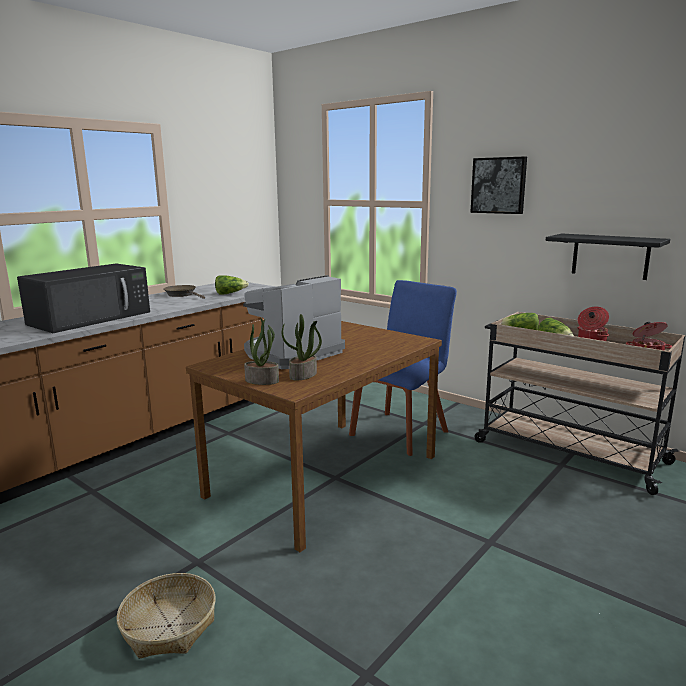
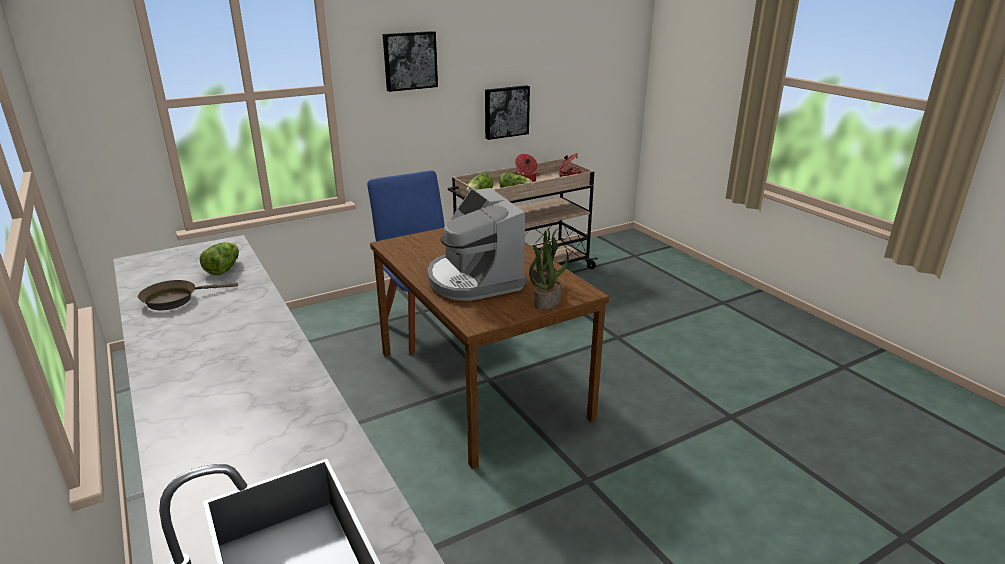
camera: 70 degrees left, 10 degrees up
(91, 318) = (249, 373): black microwave -> none
(170, 626) = (668, 502): basket -> none
(610, 256) = (506, 111): black shelf -> picture

